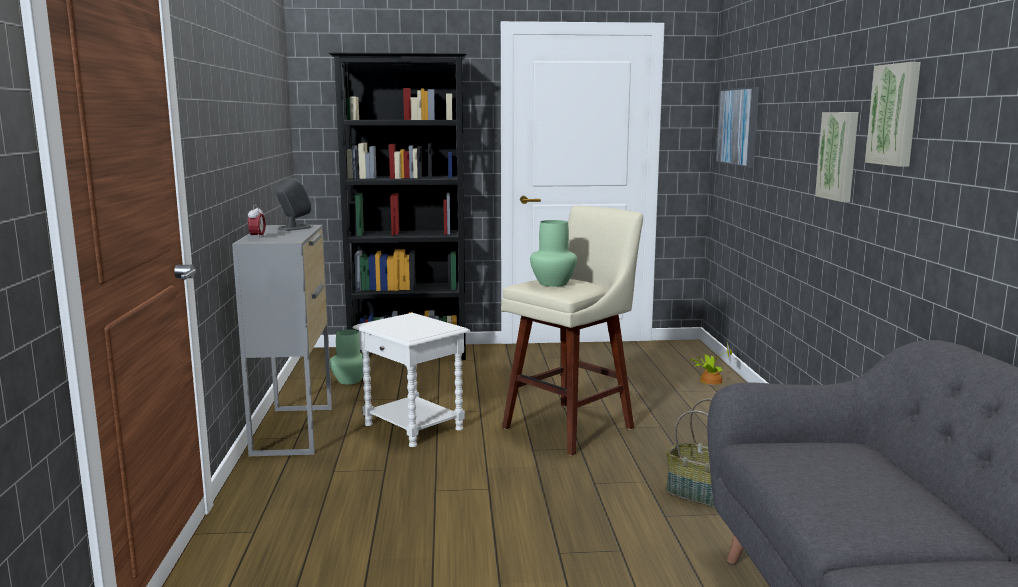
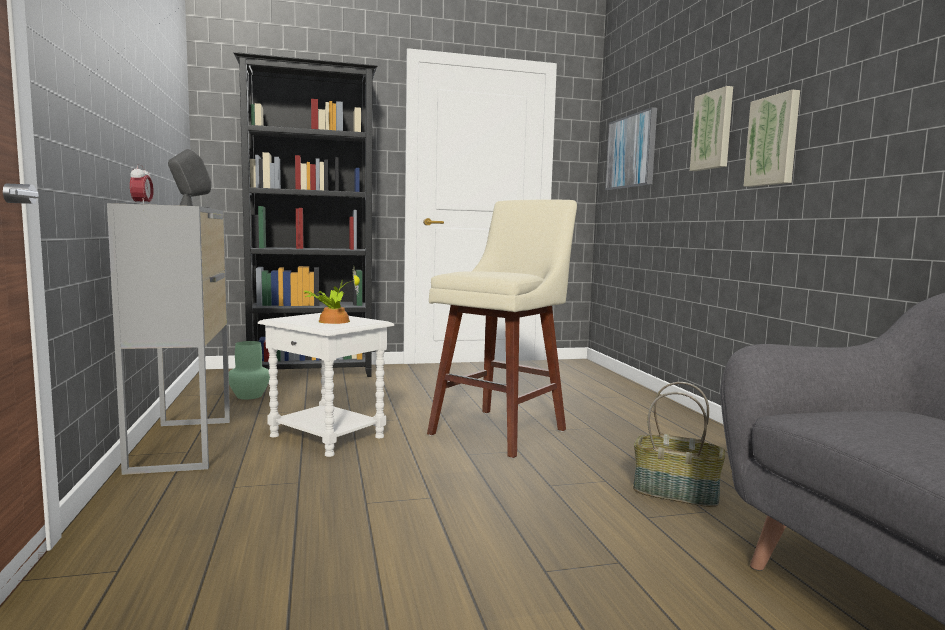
camera: 10 degrees left, 5 degrees down
(554, 283) = (486, 272): green vase -> none
(709, 380) = (615, 388): potted plant -> potted plant (332, 321)
(896, 114) = (859, 76): picture -> picture (713, 130)

